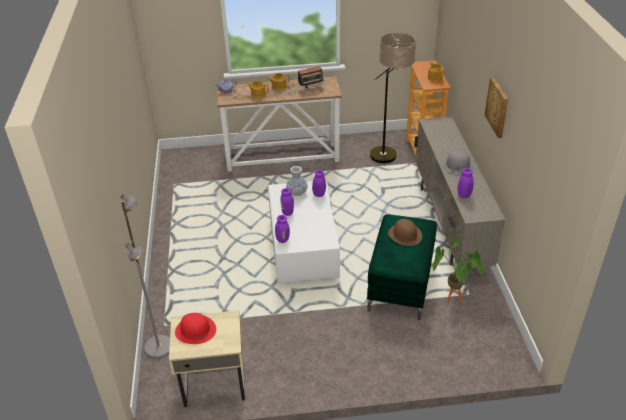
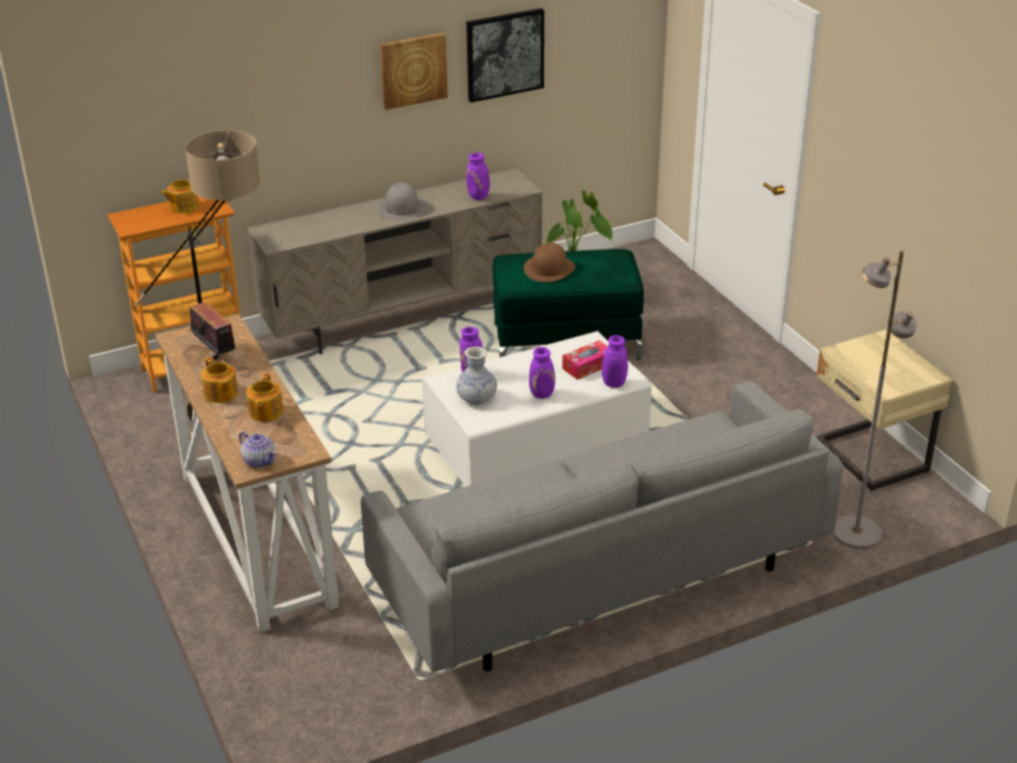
camera: 110 degrees left, 5 degrees down
(195, 330) = (887, 372): red hat -> none
(196, 244) = (599, 574): none -> grey sofa
(305, 235) = (588, 366): none -> tissue box
(520, 145) = (504, 54): none -> picture

